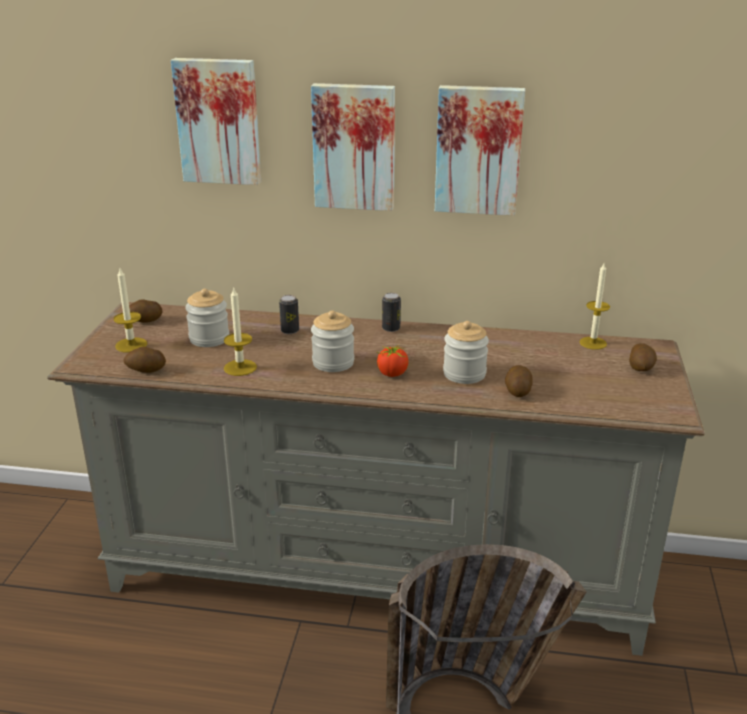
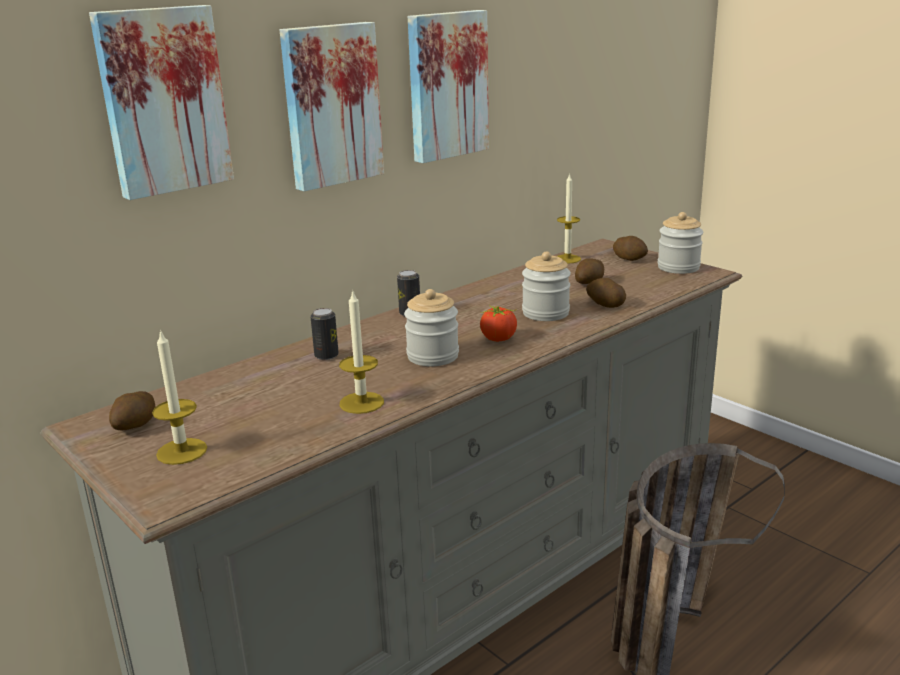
camera: 50 degrees left, 5 degrees down
(146, 370) = (268, 459): potato -> potato (589, 283)
(209, 339) = (261, 400): jar -> jar (678, 267)

